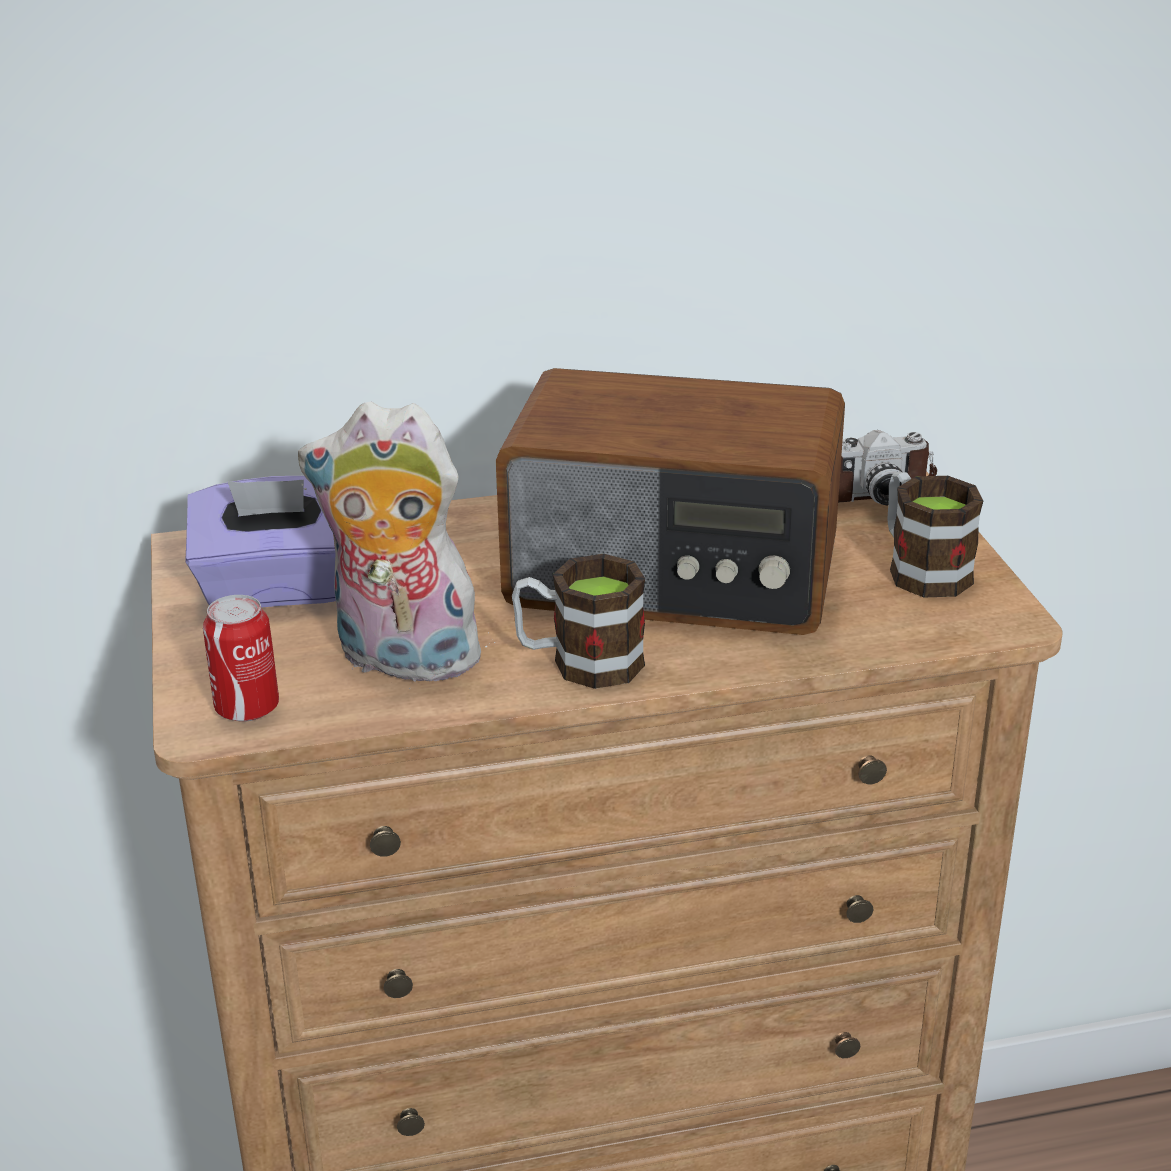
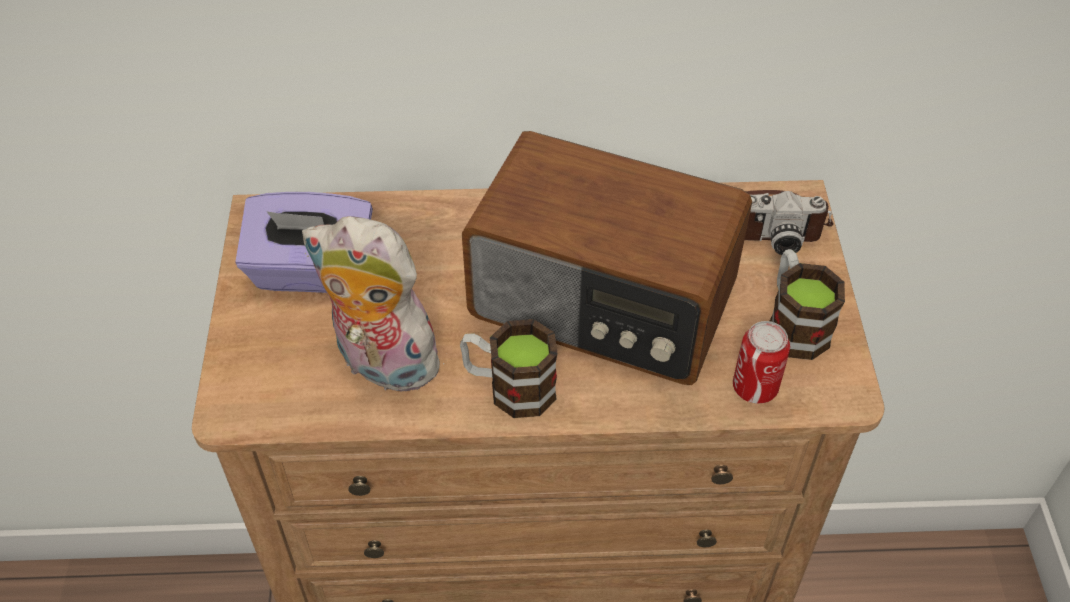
camera: 10 degrees right, 20 degrees up
(247, 708) = (263, 397): can -> can (755, 387)

